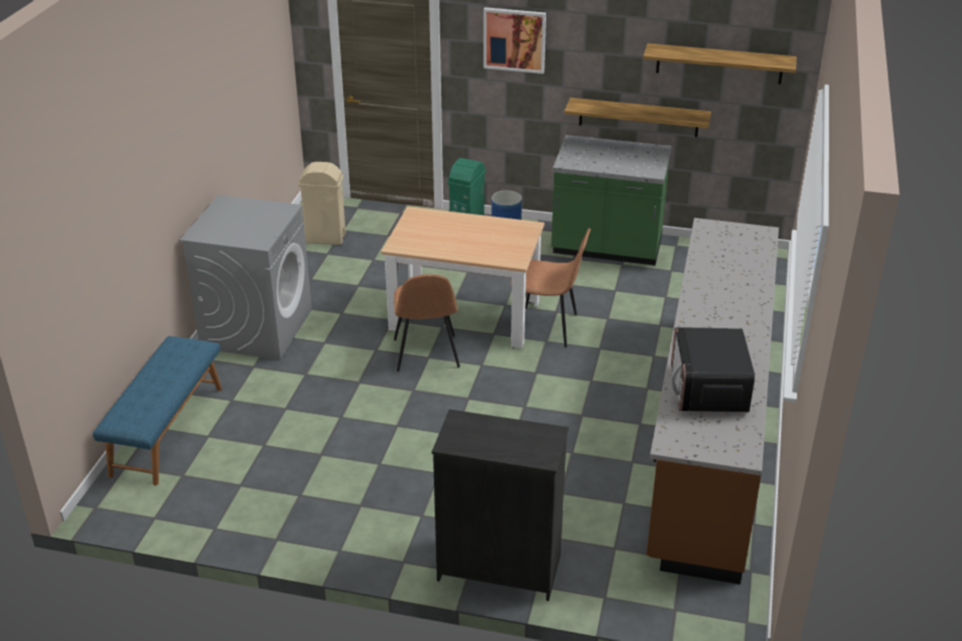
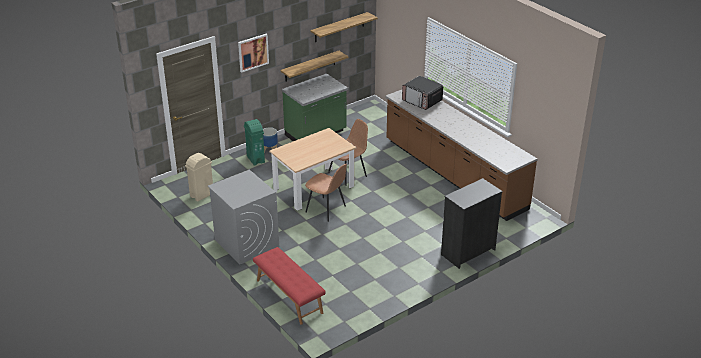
camera: 50 degrees left, 0 degrees up
(166, 430) = (288, 296): blue bench -> red bench
(708, 390) = (488, 146): microwave -> microwave (422, 101)

